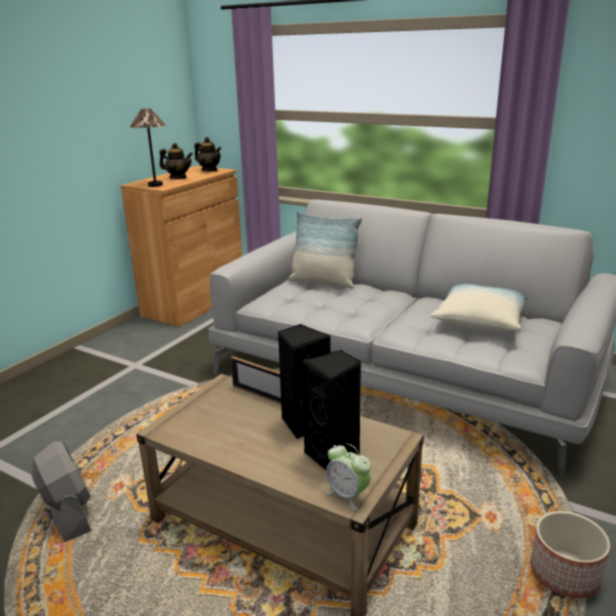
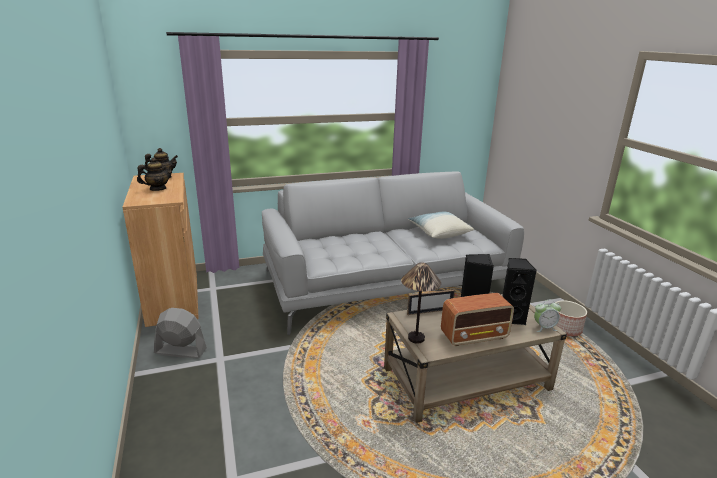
camera: 50 degrees left, 0 degrees up
(68, 513) = (368, 456): grey fan -> grey fan (180, 351)
(155, 185) = (159, 199): table lamp -> table lamp (415, 338)
(242, 446) = (475, 336): none -> radio
(323, 282) = (327, 240): pillow -> none

